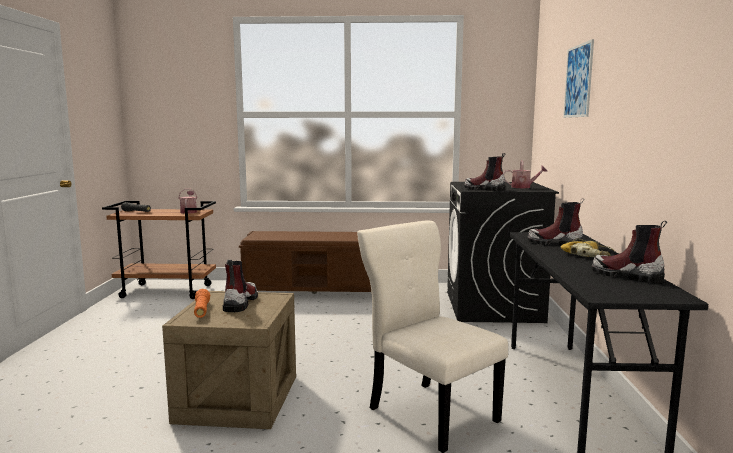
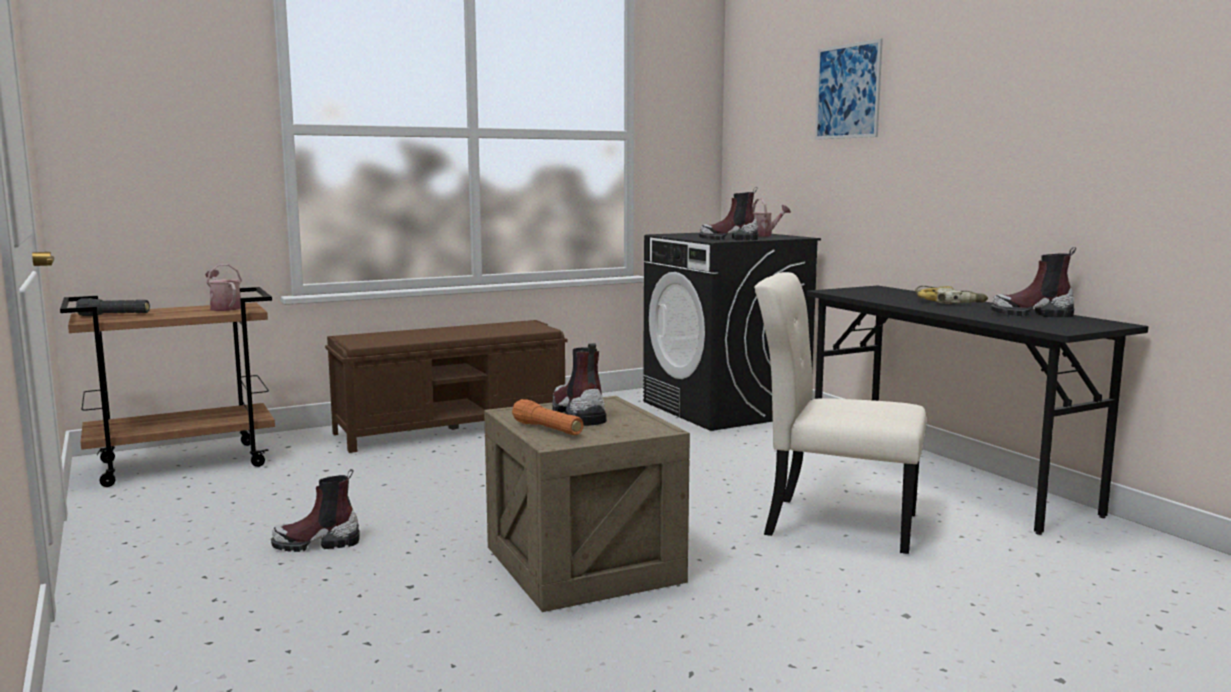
camera: 30 degrees left, 0 degrees up
(555, 243) = (886, 296): boot -> boot (316, 544)

